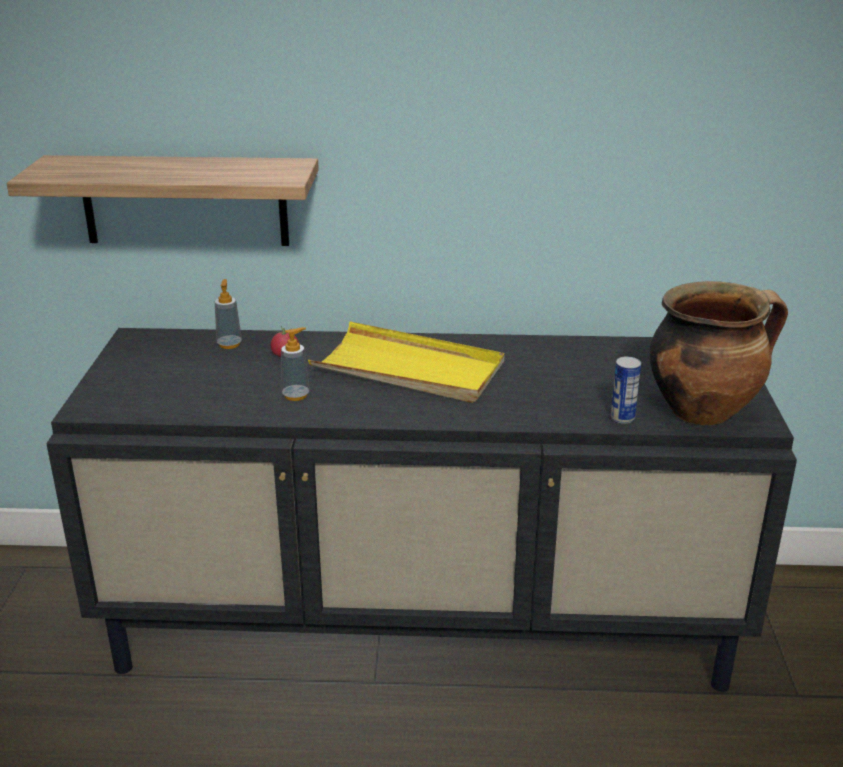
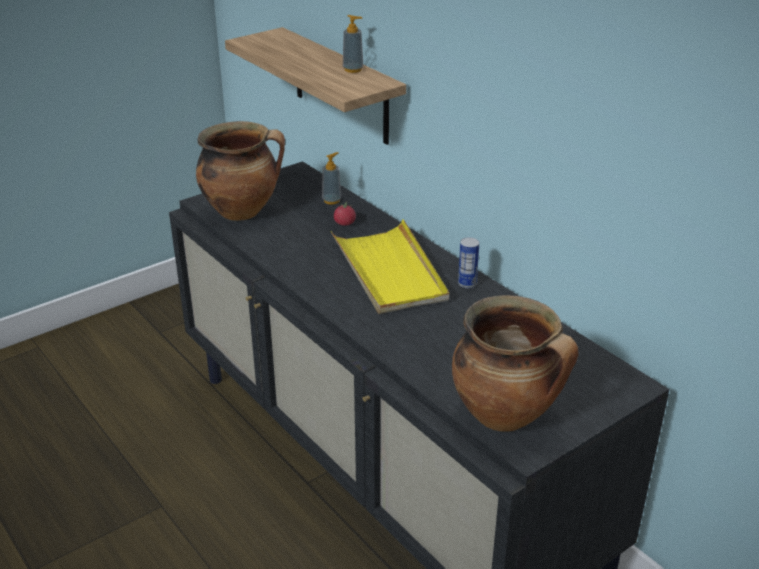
camera: 50 degrees right, 5 degrees up
(155, 395) = (243, 211): none -> cooking pot
(296, 395) = (301, 251): soap dispenser -> soap dispenser (353, 69)
(622, 418) = (442, 382): can -> can (467, 284)

